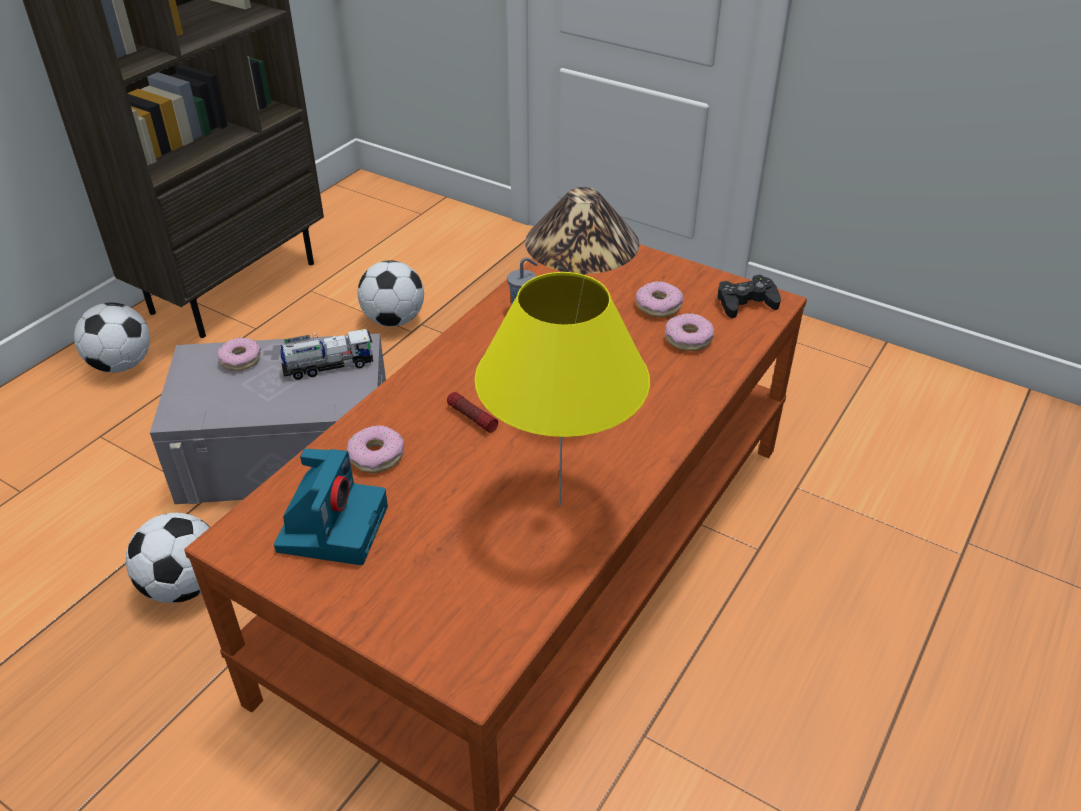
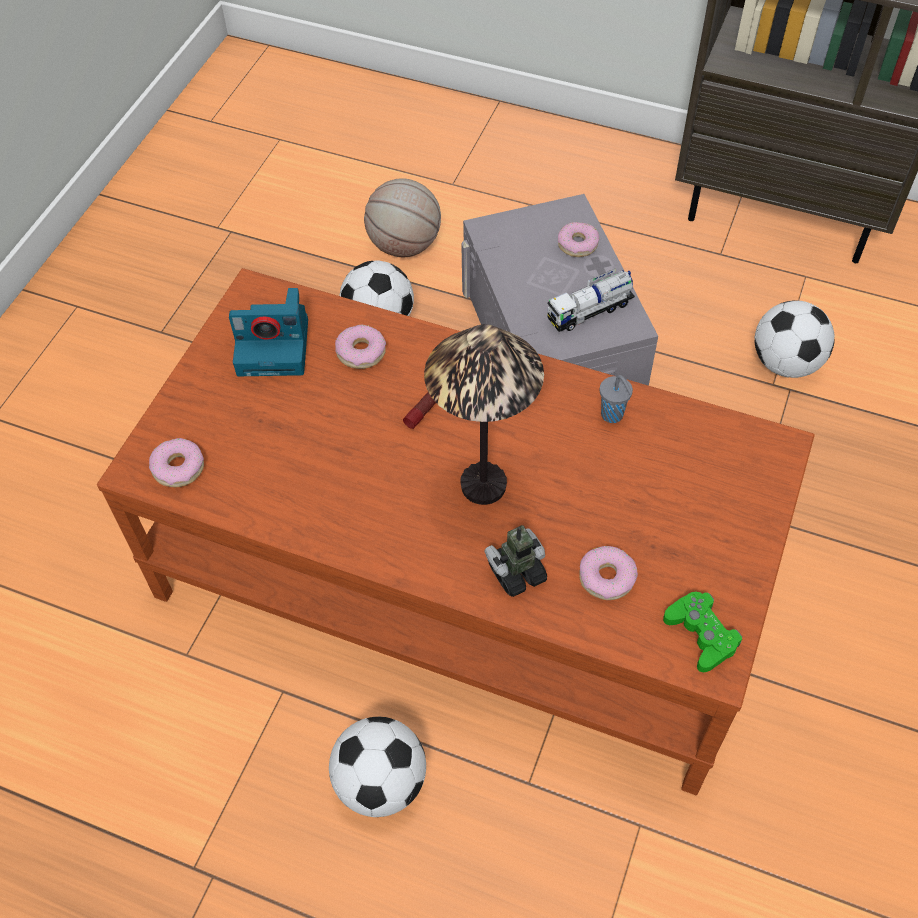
camera: 80 degrees right, 15 degrees up
(83, 547) = (404, 246): none -> basketball
(121, 365) = (625, 180): football -> football (380, 782)
(329, 366) = (590, 311): toy truck -> toy truck turned 90 degrees clockwise
(559, 505) = (322, 496): yellow table lamp -> none
(658, 306) = (662, 542): donut -> donut (178, 468)
(675, 386) = (516, 572): none -> toy robot
(746, 303) = (701, 635): black game controller -> green game controller

